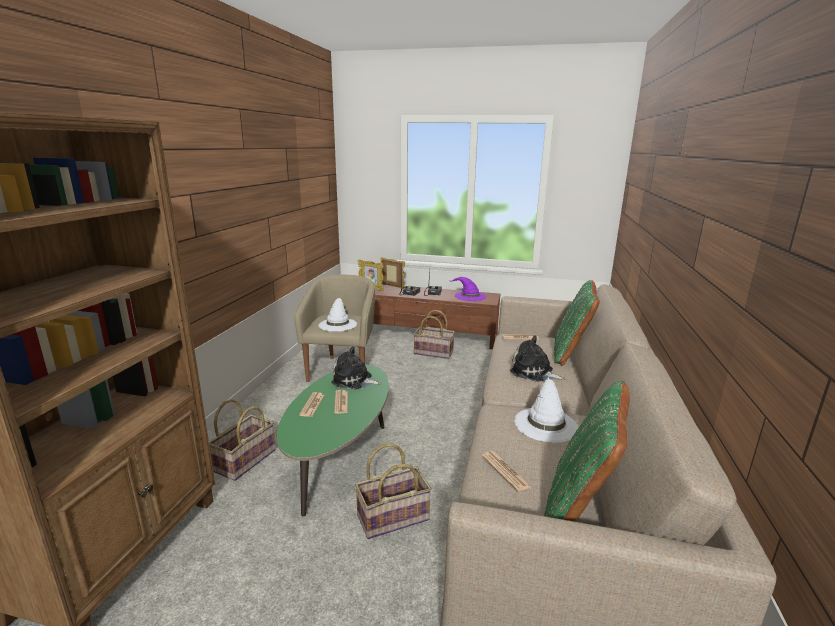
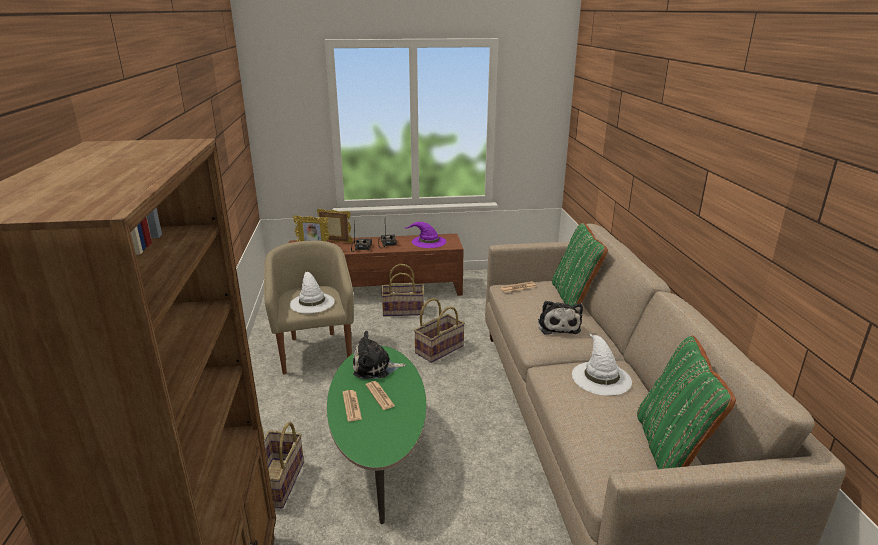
camera: 20 degrees left, 5 degrees up
(393, 517) = (469, 498): basket -> basket (439, 349)
(505, 471) = (599, 432): newspaper -> none
(534, 372) = (558, 326): plush toy -> plush toy turned 105 degrees counterclockwise

